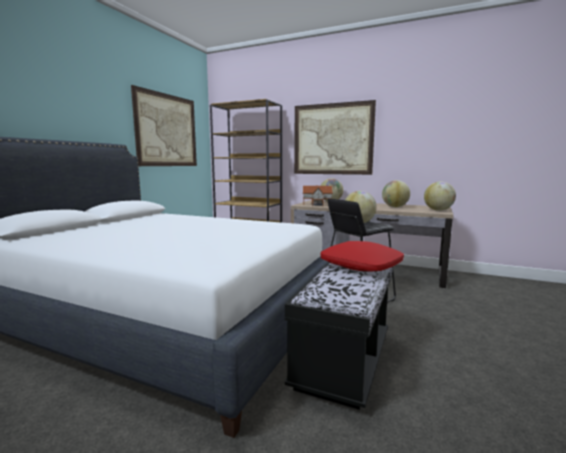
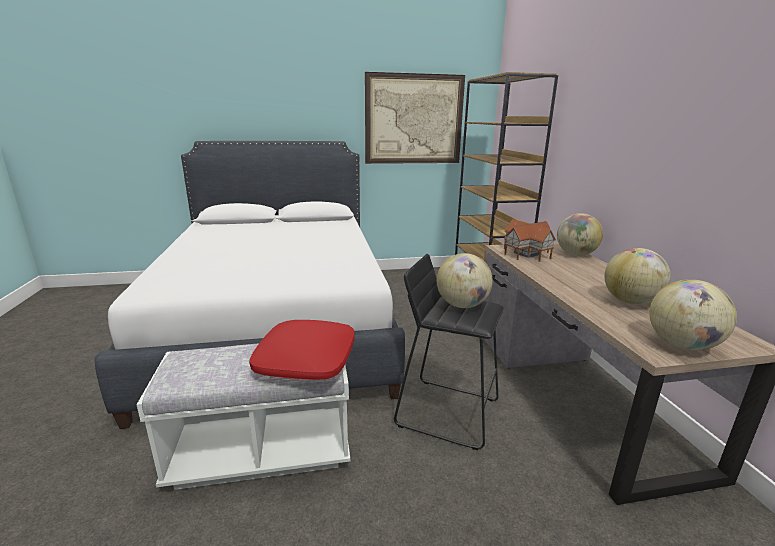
camera: 55 degrees right, 10 degrees up
(332, 139) = (610, 141): picture -> none
(343, 361) = (262, 451): black bench -> white bench

